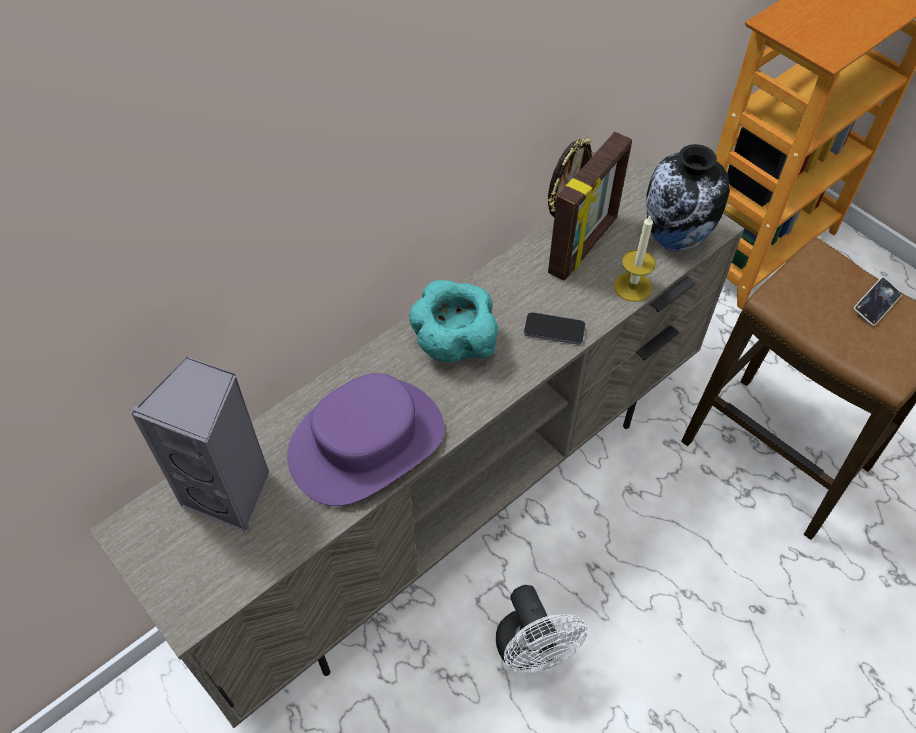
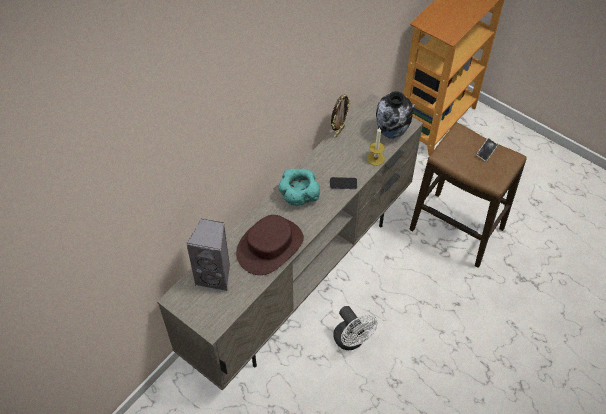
camera: 10 degrees left, 0 degrees up
(367, 442) = (270, 246): purple hat -> brown hat
(584, 246) = (350, 142): picture frame -> none

